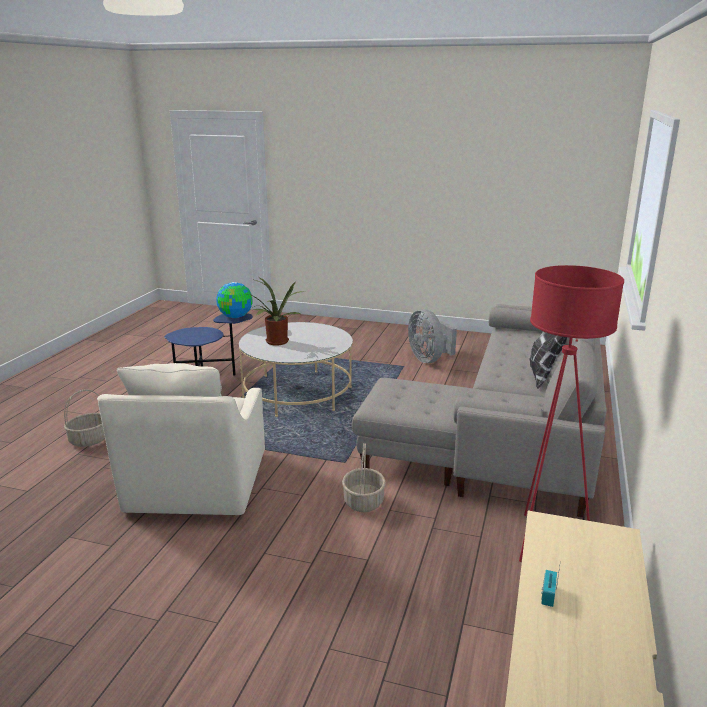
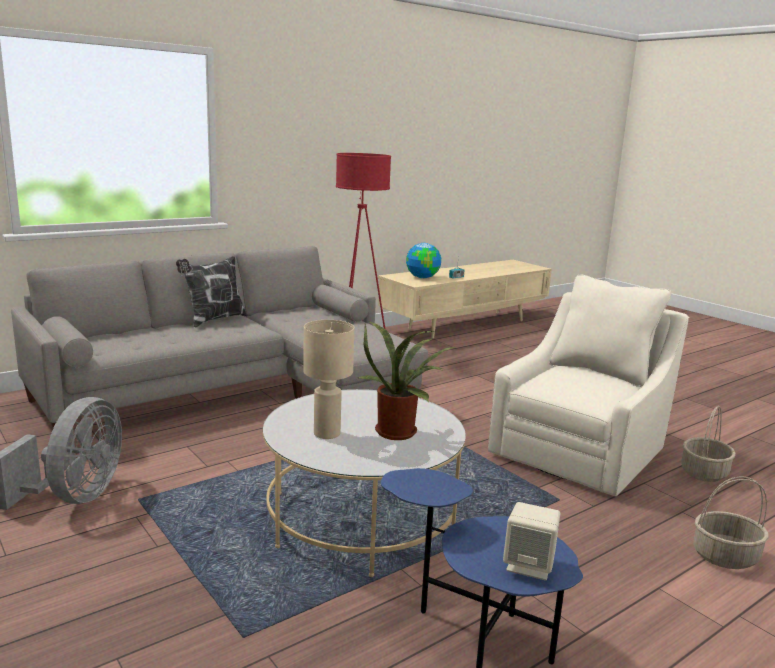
camera: 145 degrees left, 5 degrees down
(184, 333) = (529, 565): none -> beige speaker
(236, 316) = (419, 483): globe -> globe (422, 277)
(306, 332) = (326, 434): none -> beige table lamp
(363, 501) = (440, 396): basket -> basket (704, 473)

